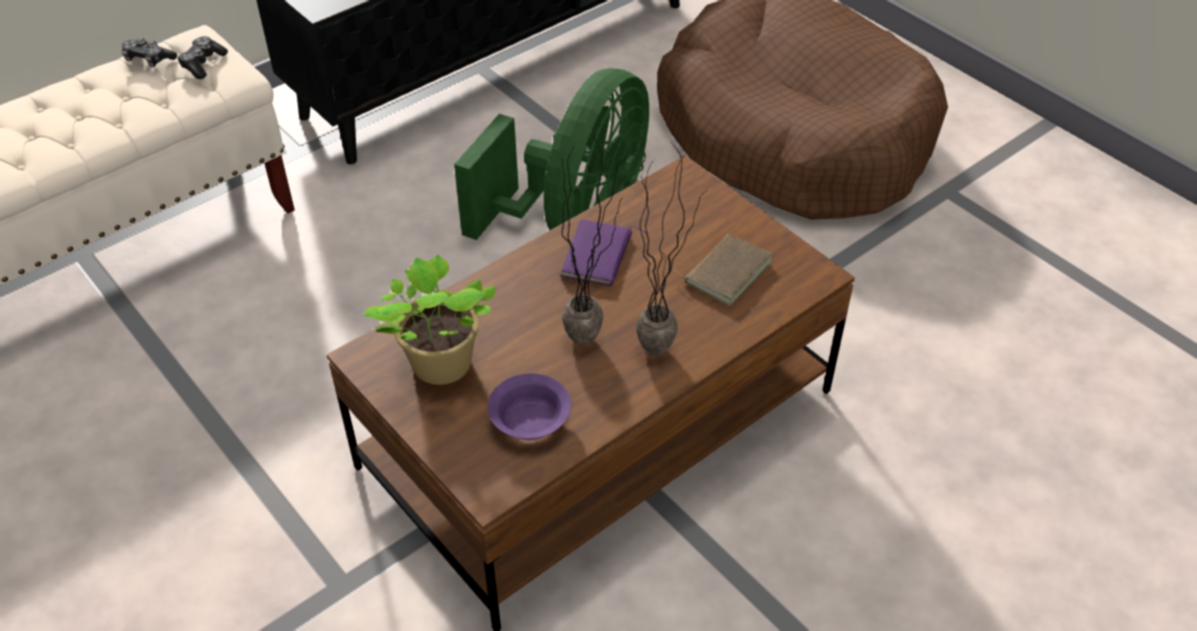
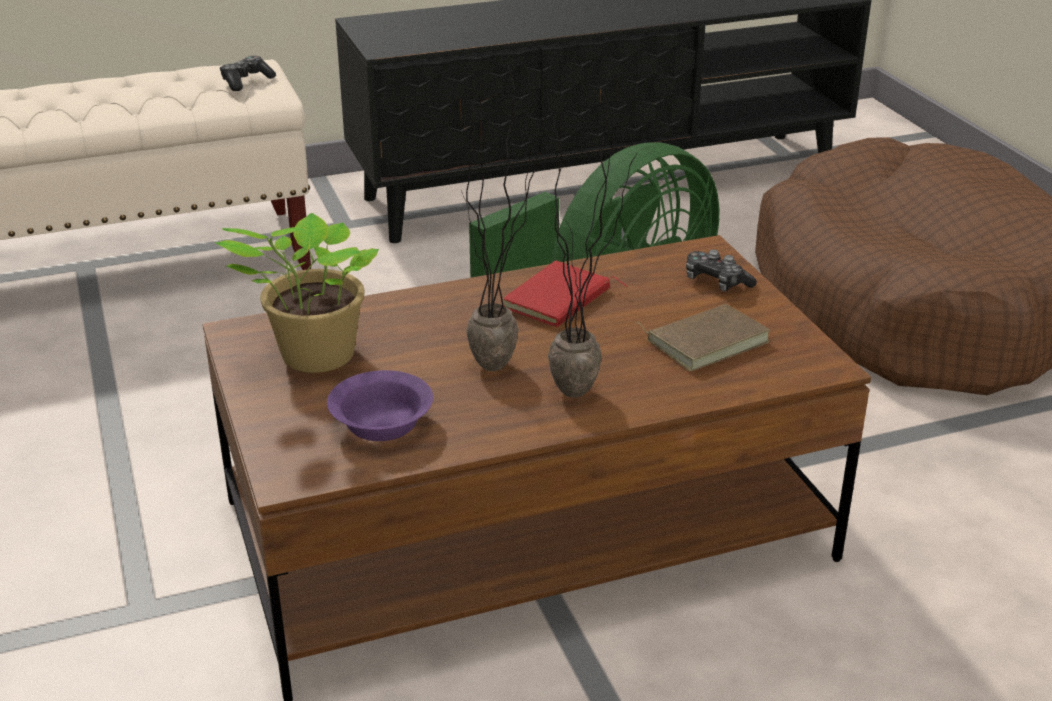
camera: 20 degrees right, 15 degrees down
(148, 59) = (198, 72): game controller -> game controller (716, 282)
(599, 257) = (560, 301): purple book -> red book

